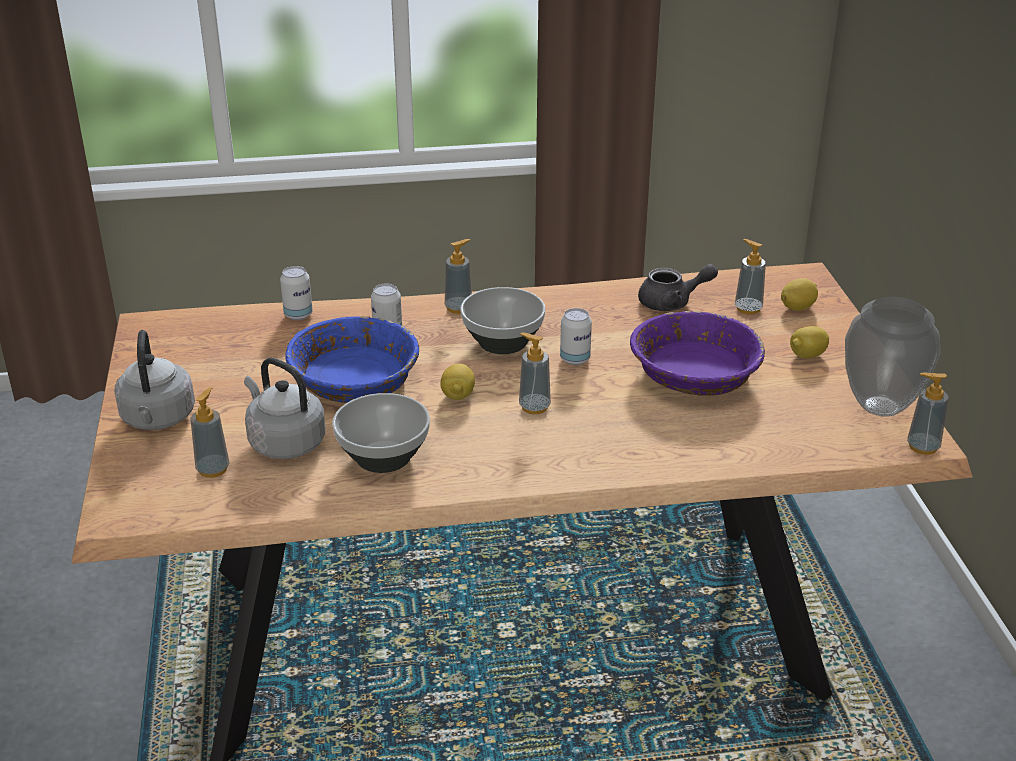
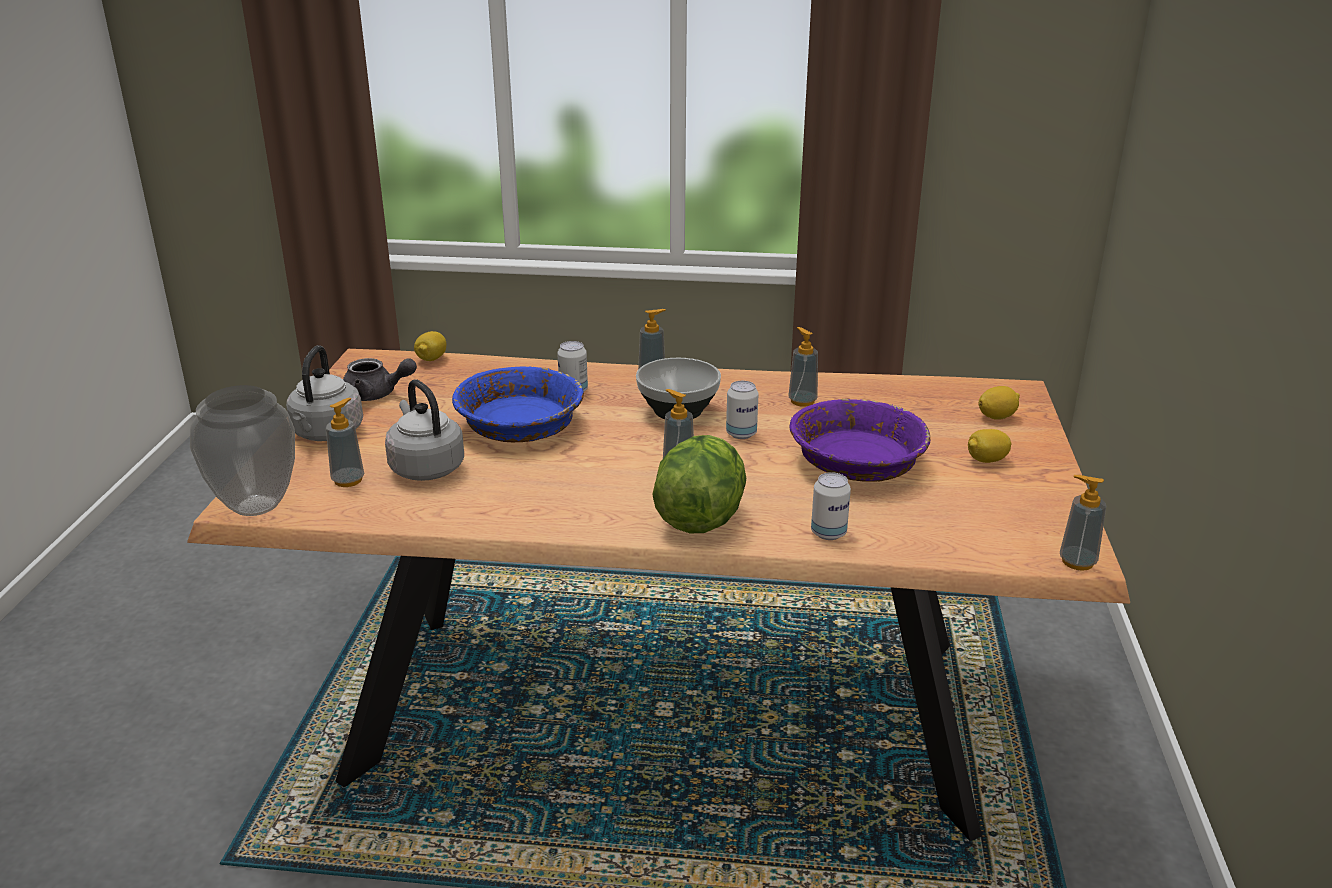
camera: 15 degrees right, 5 degrees down
(298, 315) = (501, 367): can -> can (828, 533)
(383, 458) = (508, 493): bowl -> none
(458, 395) = (609, 450): lemon -> lemon (431, 359)
(580, 456) = (700, 518): none -> lettuce
(672, 303) = (866, 398): grey teapot -> grey teapot (376, 395)
(748, 308) = (943, 412): soap dispenser -> soap dispenser (802, 401)
(881, 407) = (1046, 518): vase -> vase (255, 507)

